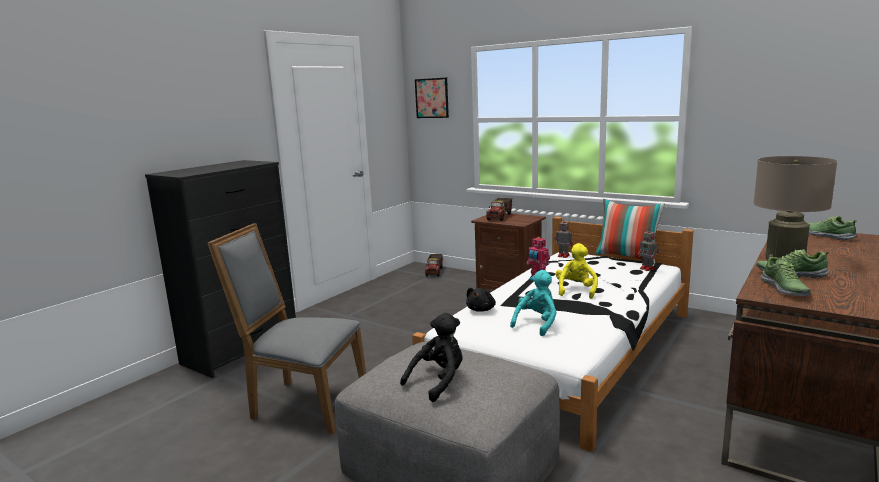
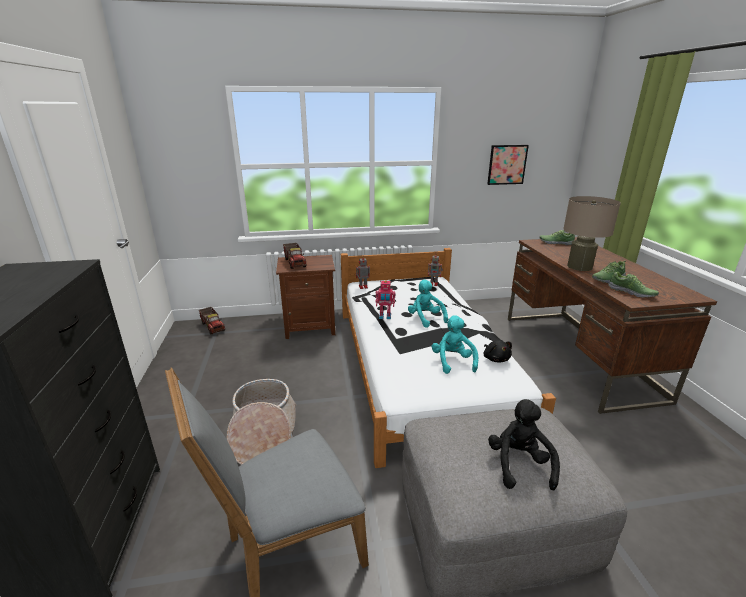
camera: 45 degrees left, 10 degrees up
(374, 344) = (264, 434): none -> basket
(432, 98) = (176, 142): picture -> picture (507, 164)
(481, 309) = (393, 364): black plush toy -> black plush toy (496, 358)
(576, 291) = (425, 318): yellow plush toy -> turquoise plush toy
(627, 257) = (406, 276): pillow -> none

